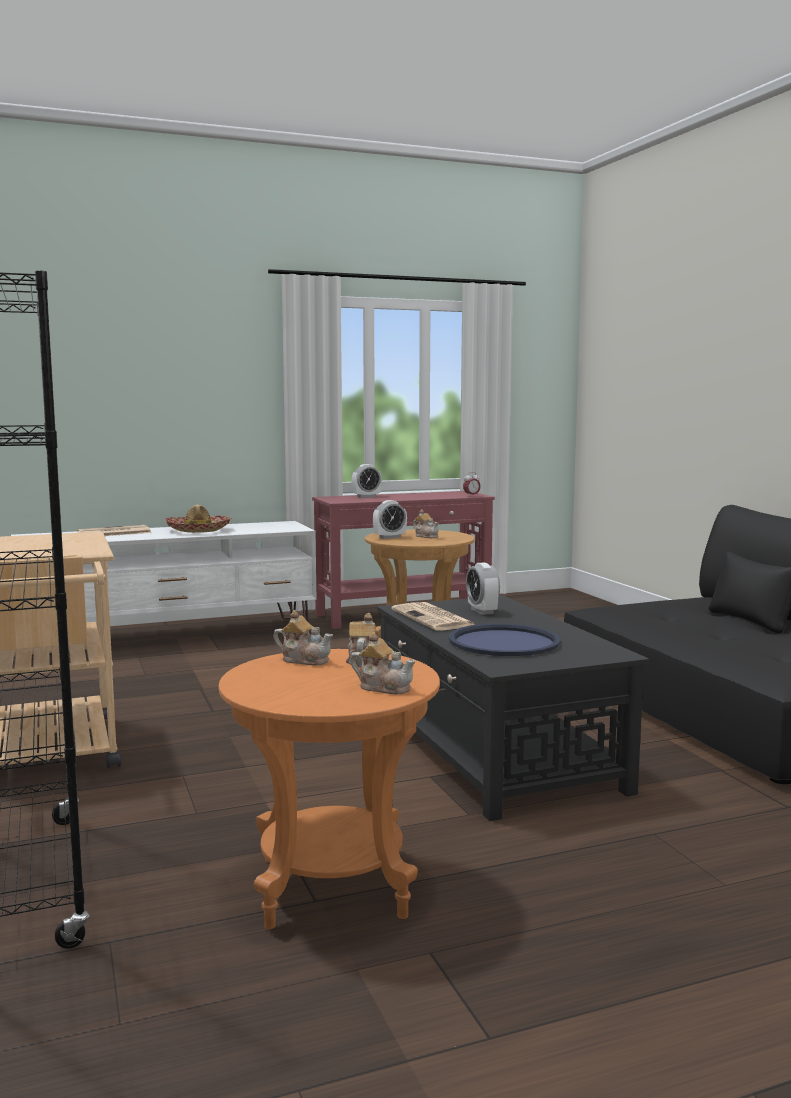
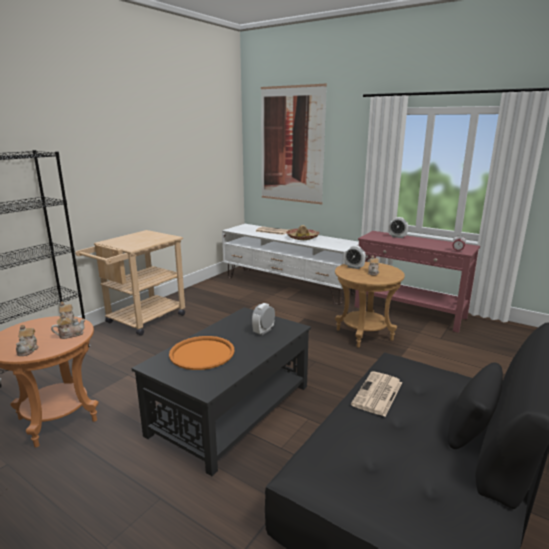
camera: 55 degrees right, 10 degrees up
(111, 357) = (291, 145): none -> picture
(434, 618) = (233, 325): newspaper -> newspaper (377, 394)
(504, 642) = (202, 353): blue tray -> orange tray

